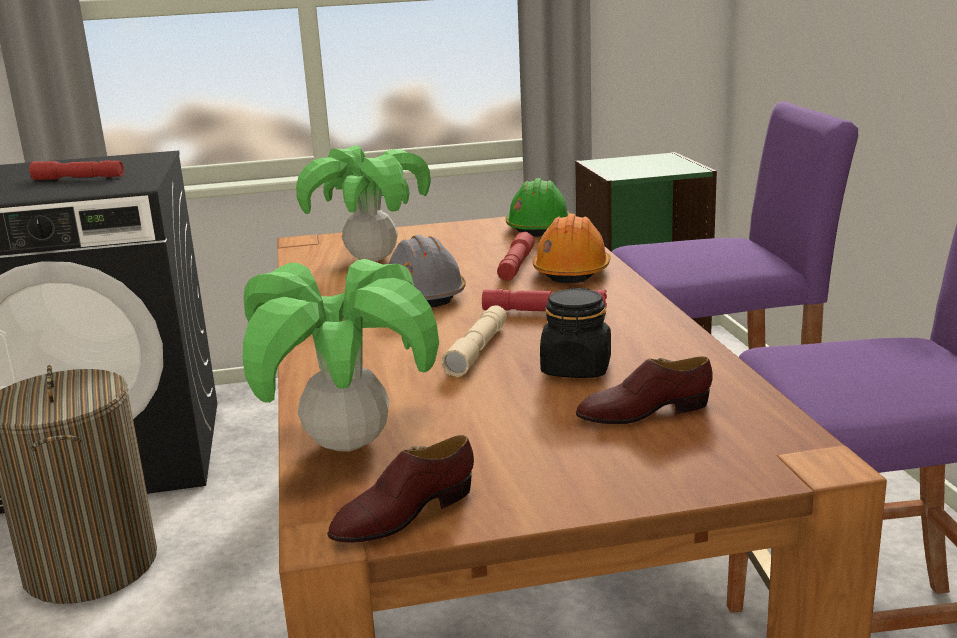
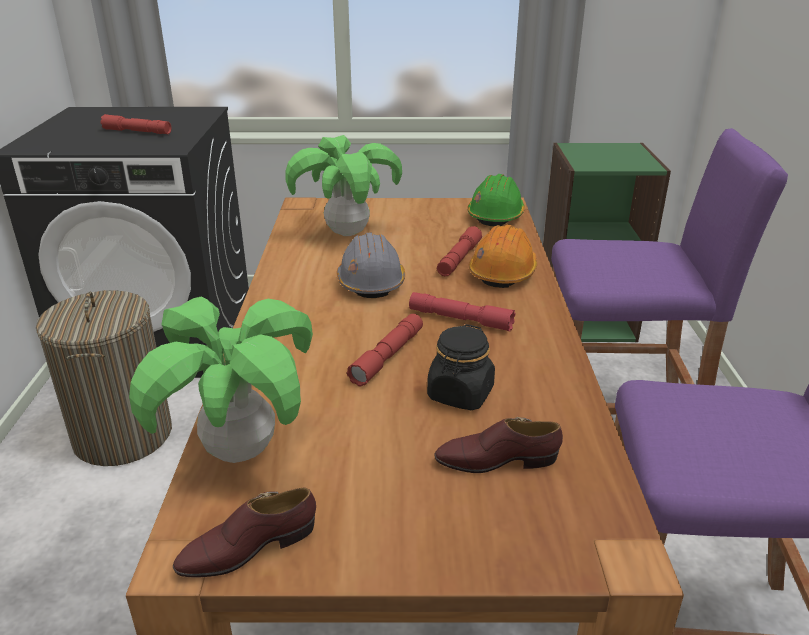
camera: 10 degrees right, 10 degrees up
(477, 350) = (387, 356): beige flashlight -> red flashlight

